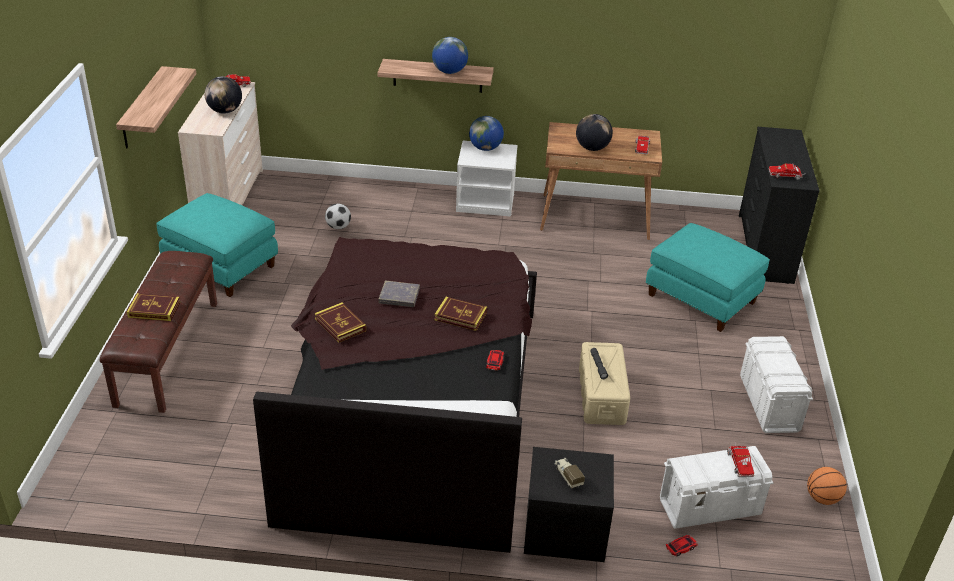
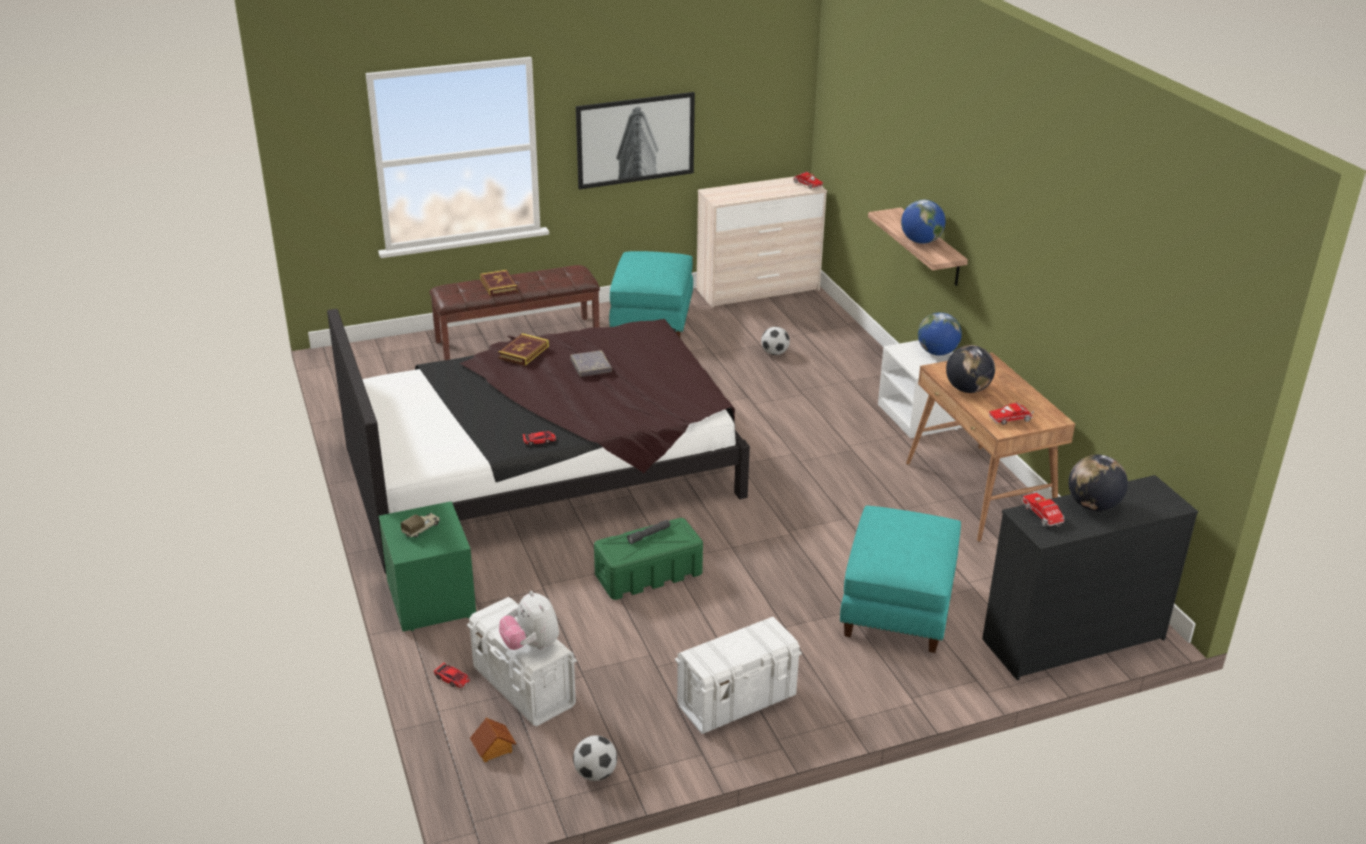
camera: 65 degrees right, 5 degrees down
(142, 108) = (635, 139): shelf -> picture
(225, 111) = (756, 195): globe -> globe (1093, 506)
(460, 316) = (587, 403): book -> none
(564, 532) = (429, 598): black nightstand -> green nightstand
(601, 396) = (647, 574): beige storage box -> green storage box
(739, 463) = (531, 645): toy truck -> plush toy
(777, 546) = (493, 748): none -> toy house
(822, 498) = (595, 773): basketball -> football

